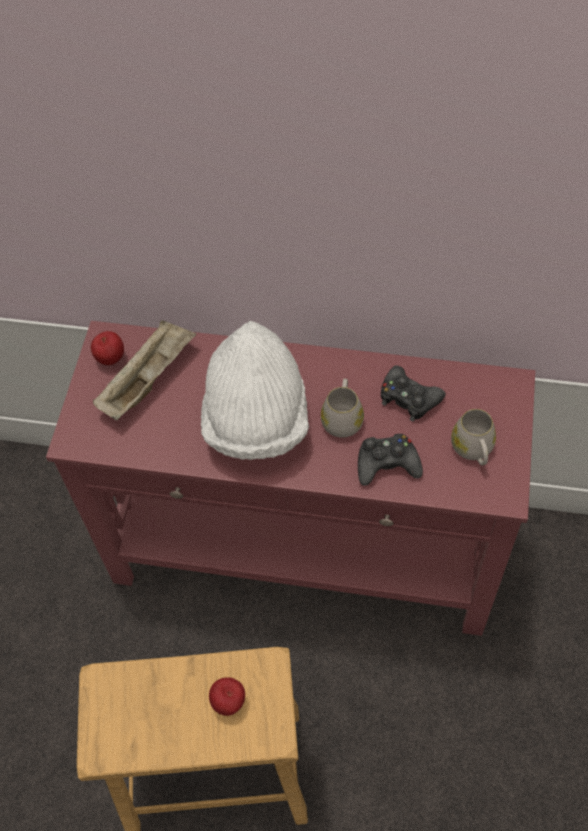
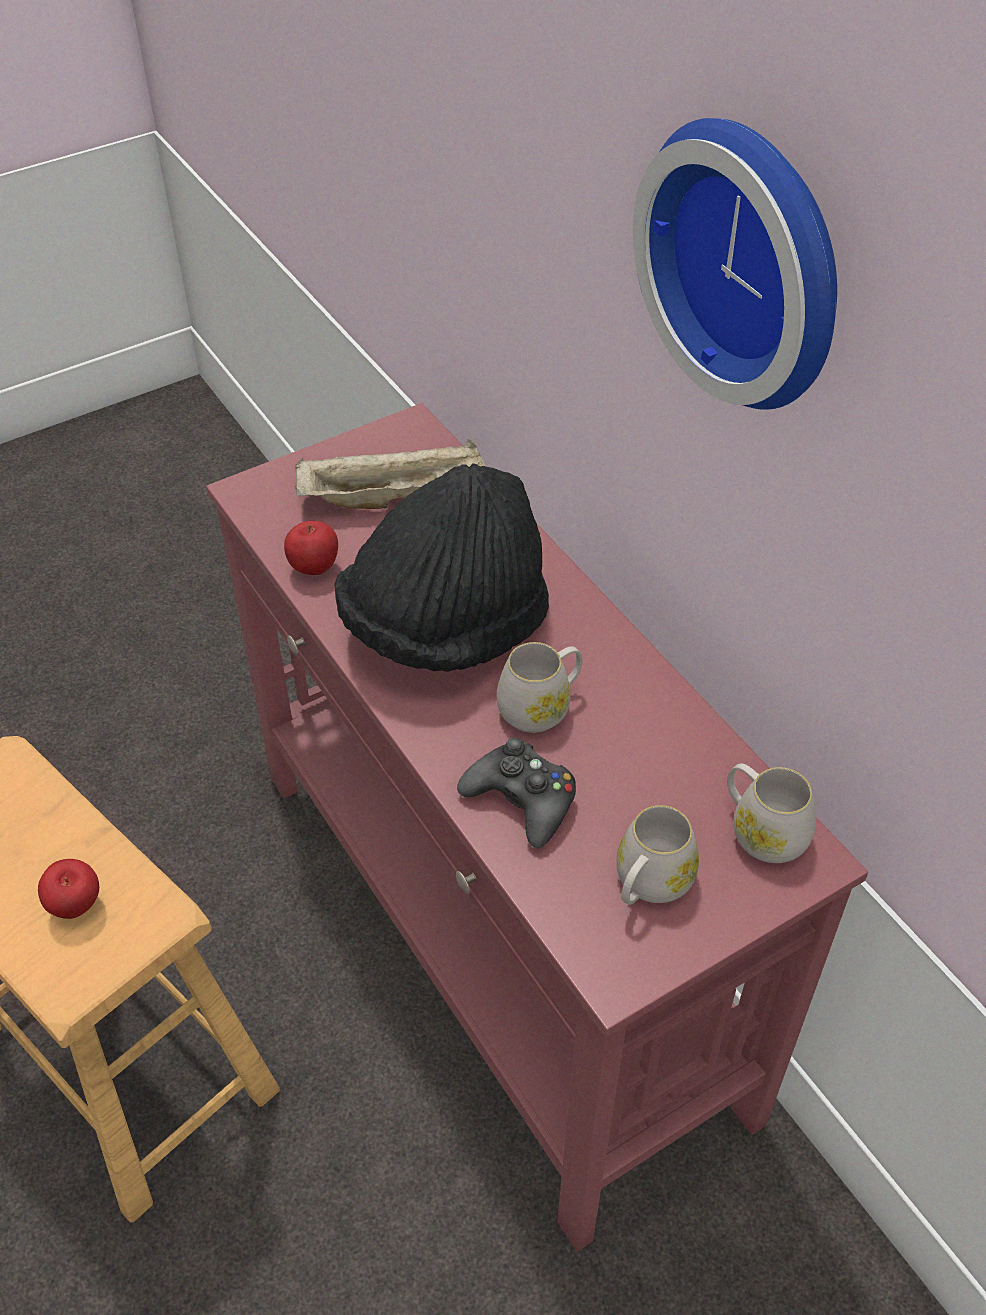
camera: 45 degrees right, 10 degrees down
(111, 358) = (389, 450): apple -> apple (314, 568)
(256, 419) = (446, 626): white hat -> black hat
(376, 146) = (753, 261): none -> wall clock
(409, 398) = (650, 755): black game controller -> none
(484, 390) = (761, 831): none -> white mug

